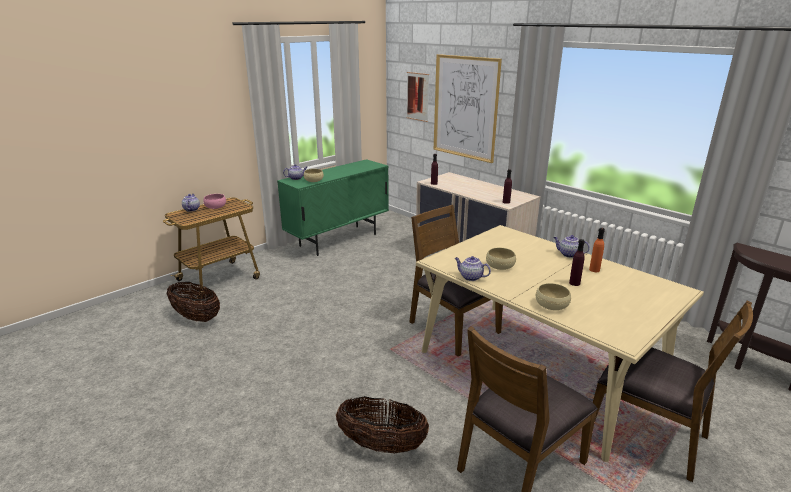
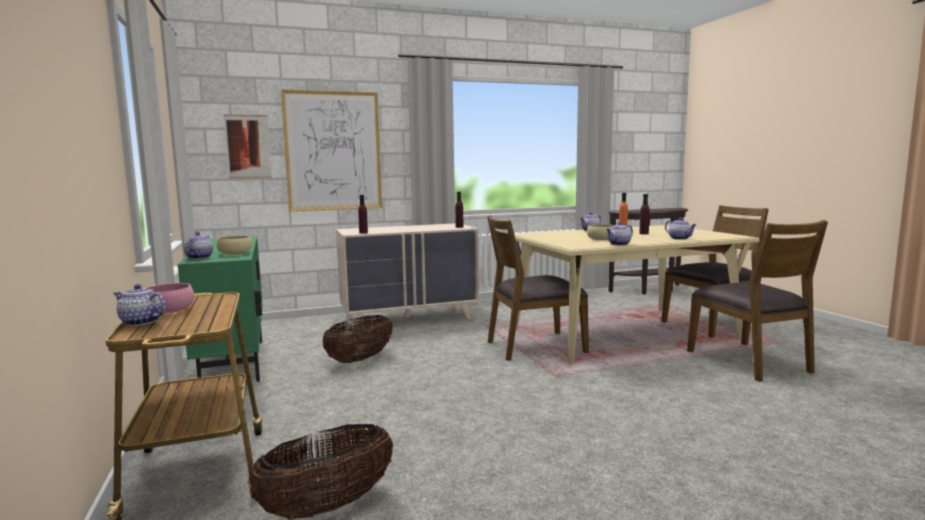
camera: 65 degrees left, 15 degrees down
(382, 445) = (726, 404): basket -> basket (360, 359)
(551, 305) = (680, 238): beige bowl -> teapot

